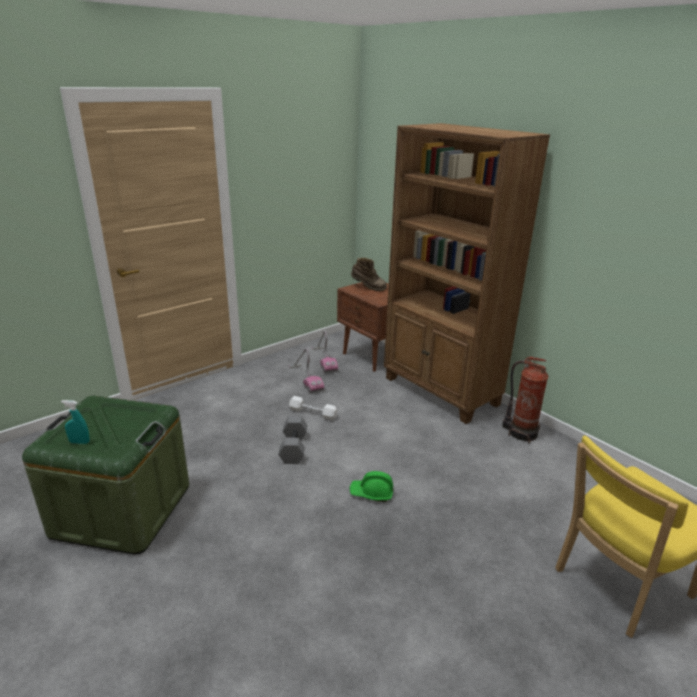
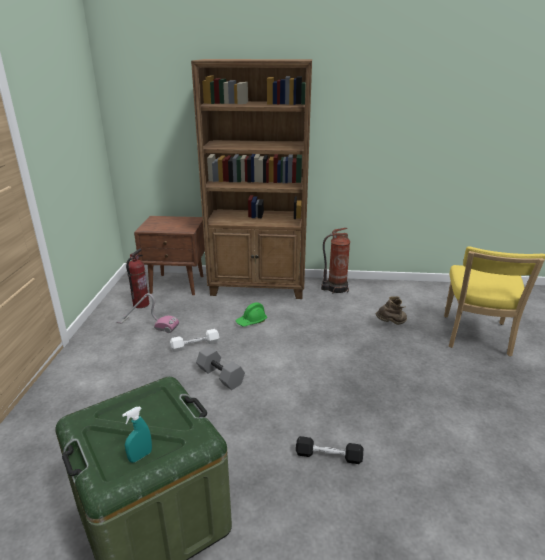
camera: 45 degrees left, 0 degrees up
(271, 564) = (328, 456): none -> black dumbbell
(324, 359) = (141, 304): vacuum cleaner -> fire extinguisher
(368, 288) = (159, 224): brown boot -> brown boot (391, 324)
(371, 493) = (315, 370): green hard hat -> green hard hat (251, 321)

